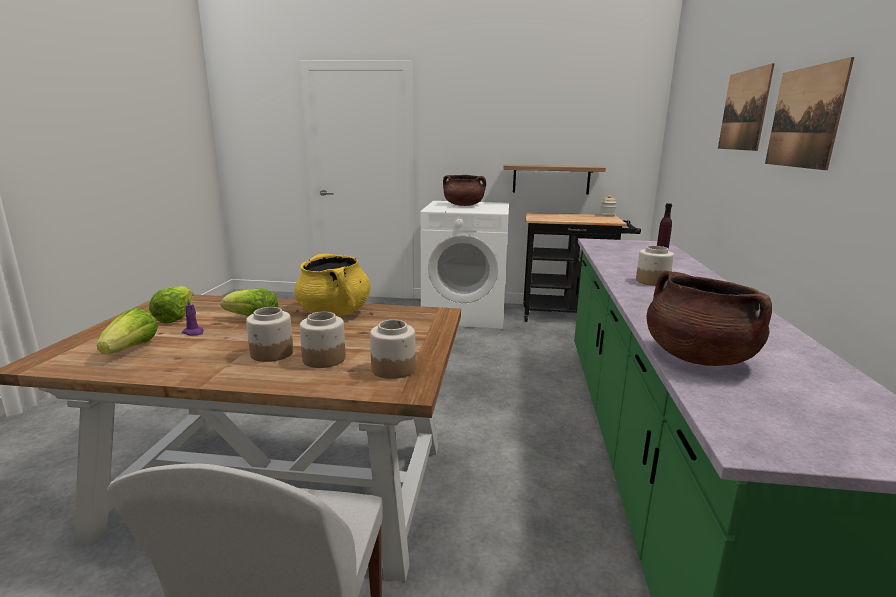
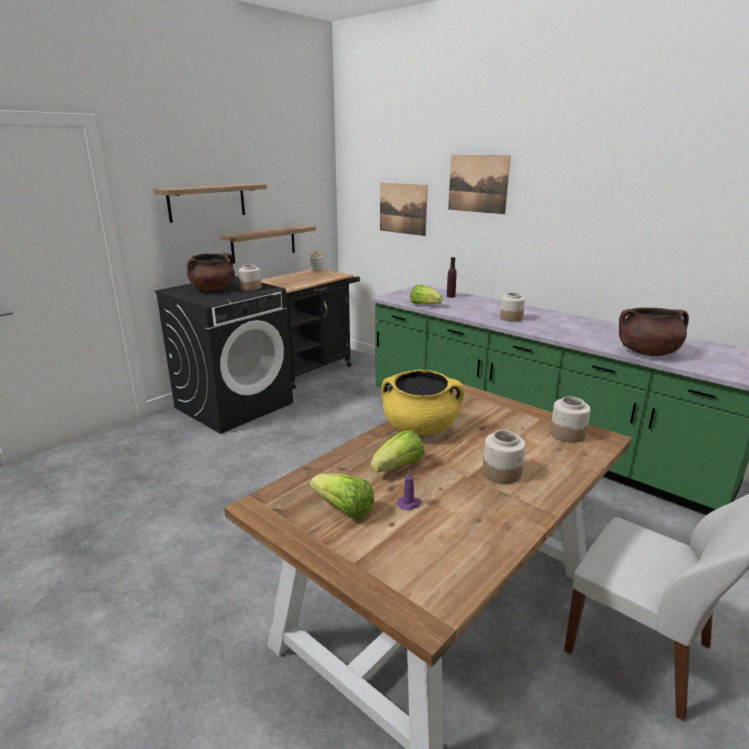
camera: 55 degrees left, 5 degrees up
(131, 349) = (432, 545): lettuce -> lettuce (424, 305)
(323, 359) = (531, 454): jar -> jar (250, 288)
(465, 314) = (234, 405): white washing machine -> black washing machine
(495, 133) = (207, 202): none -> shelf
(804, 117) = (556, 196): picture -> picture (403, 208)

